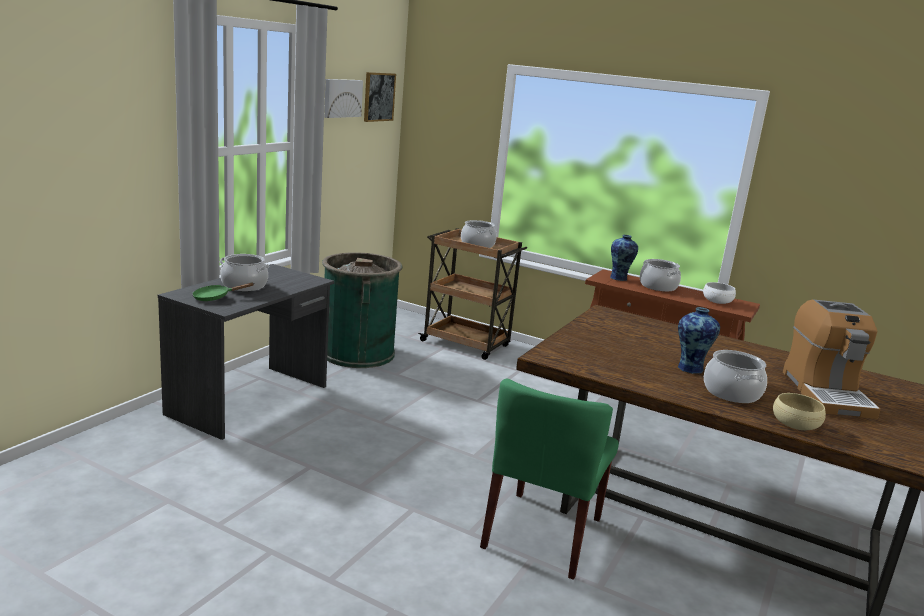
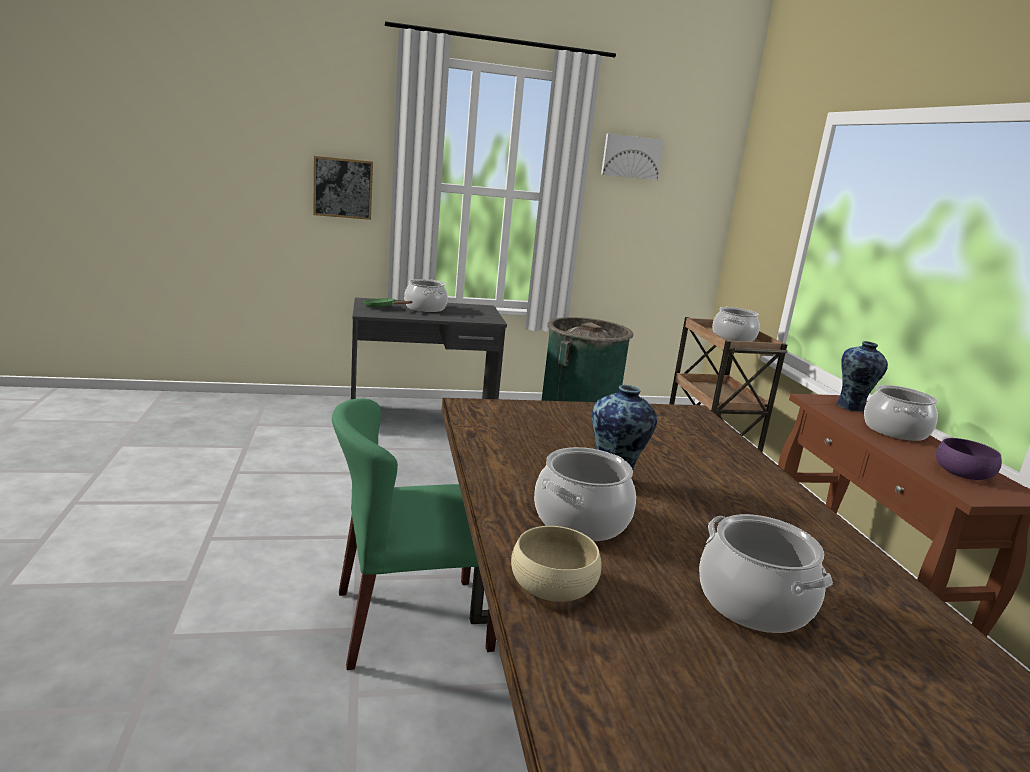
camera: 50 degrees right, 0 degrees up
(378, 97) = (694, 162): picture -> picture (343, 188)
(717, 301) = (963, 473): white bowl -> purple bowl
(826, 393) = (754, 602): coffee machine -> cooking pot

